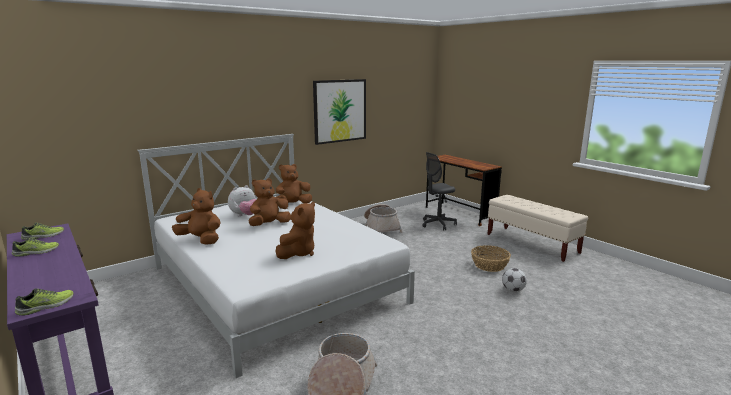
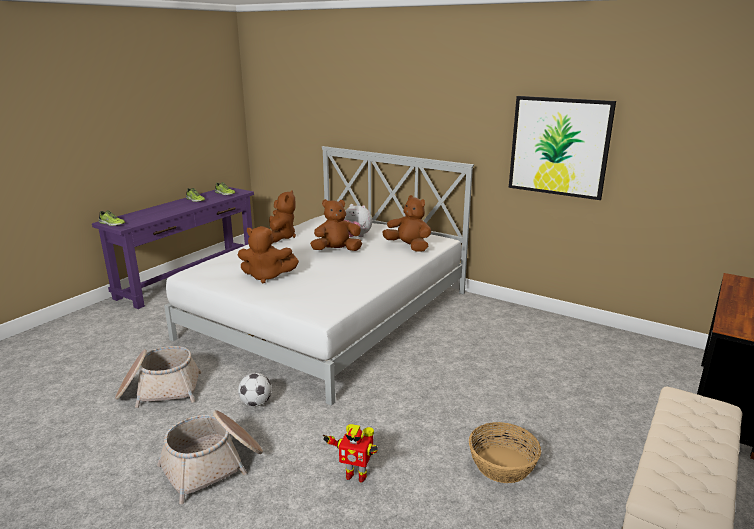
camera: 70 degrees right, 5 degrees up
(269, 224) = (336, 251): brown plush toy -> brown plush toy turned 45 degrees counterclockwise
(381, 227) = (551, 341): basket -> basket (213, 465)
(438, 224) = (631, 389): grey office chair -> none
(490, 306) = (355, 475): none -> toy robot
(513, 290) = (422, 498): football -> football (256, 403)

